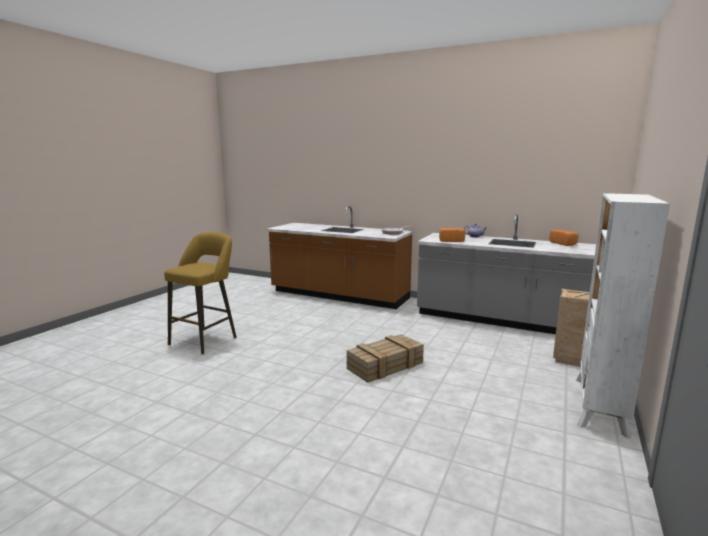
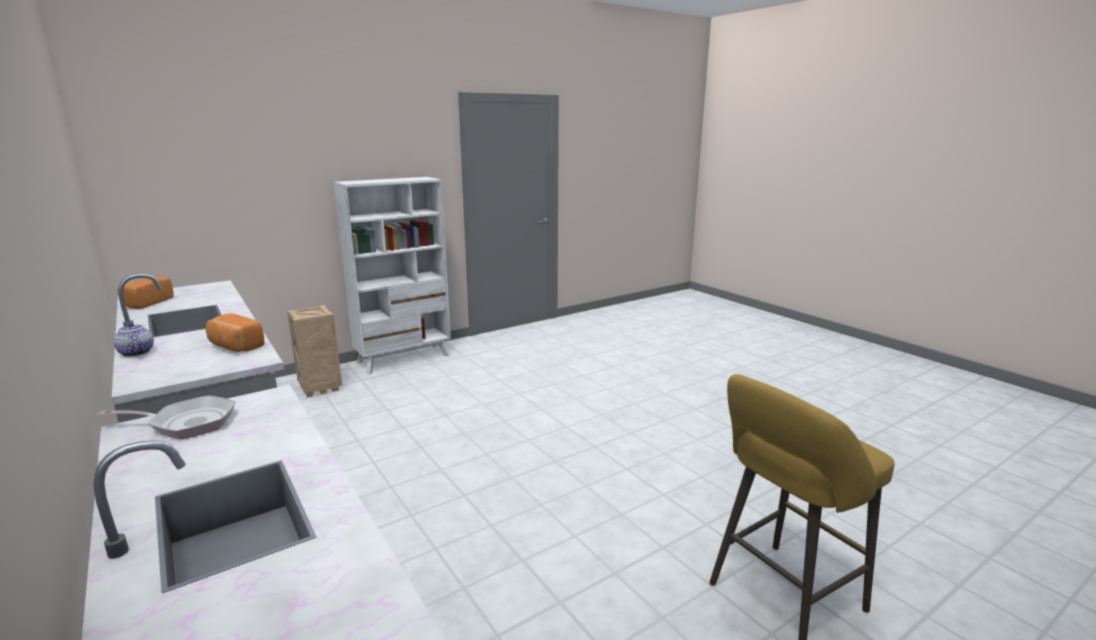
camera: 150 degrees left, 5 degrees up
(386, 365) = (509, 437): crate -> none

